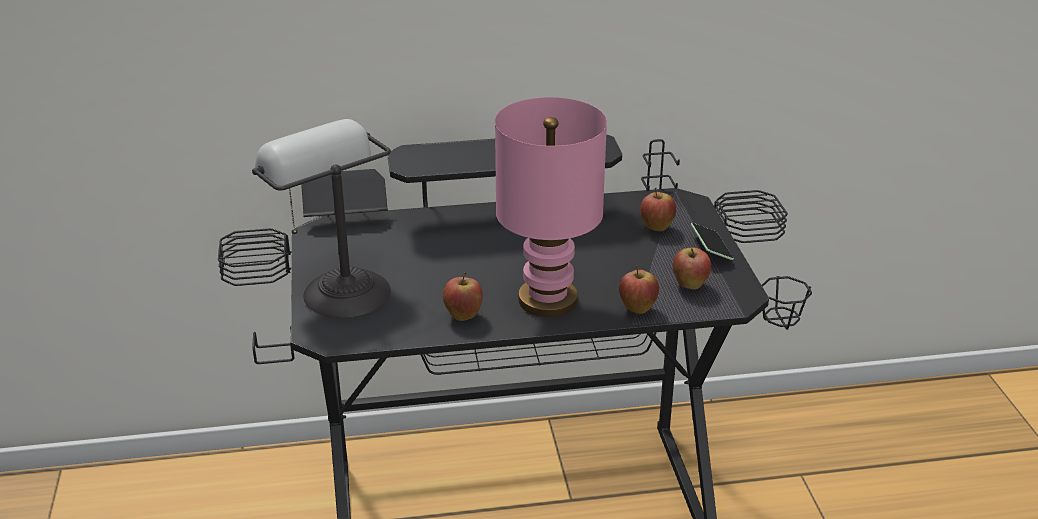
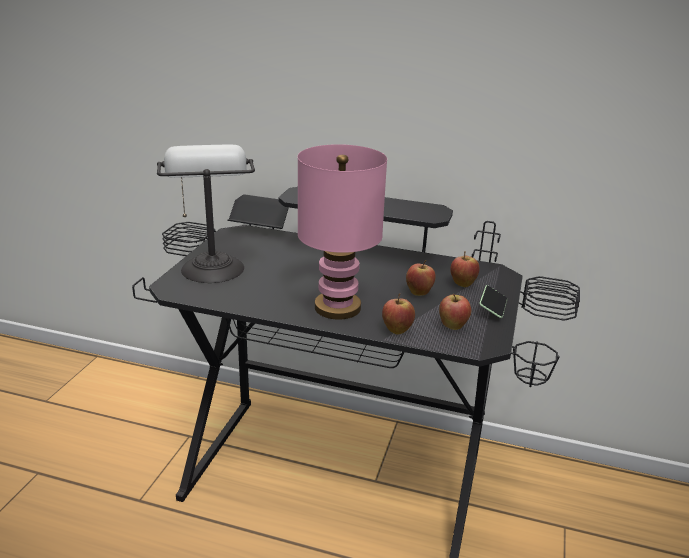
camera: 25 degrees right, 5 degrees down
(463, 316) = (270, 301): apple -> apple (419, 293)

